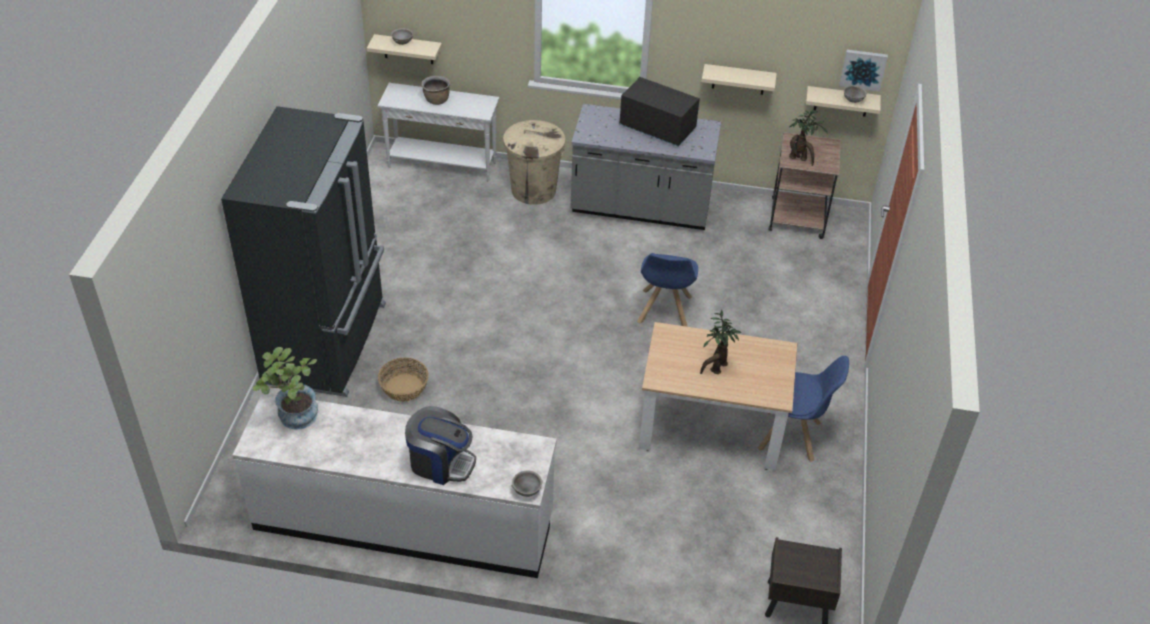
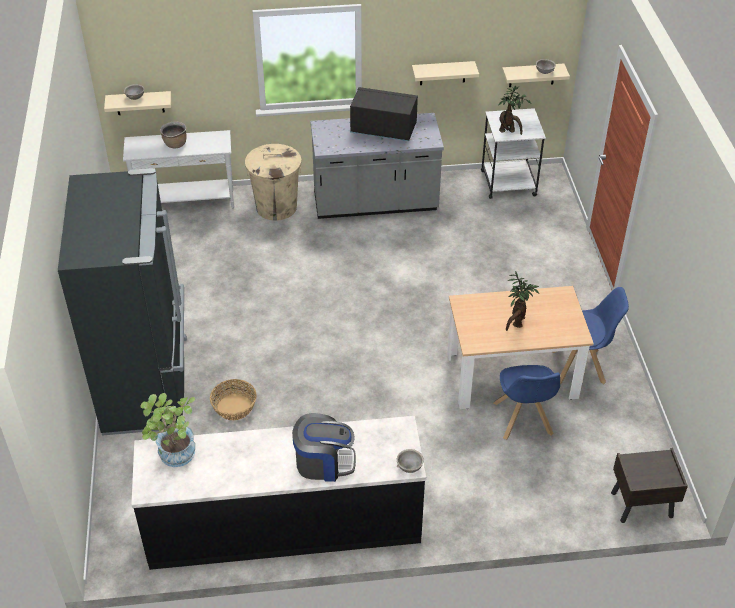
camera: 15 degrees left, 0 degrees up
(404, 522) = (284, 525): white counter -> black counter
(664, 312) = (432, 287): blue chair -> blue chair (523, 421)
(798, 218) = (509, 183): brown cart -> white cart
(863, 69) = (548, 43): picture -> none

